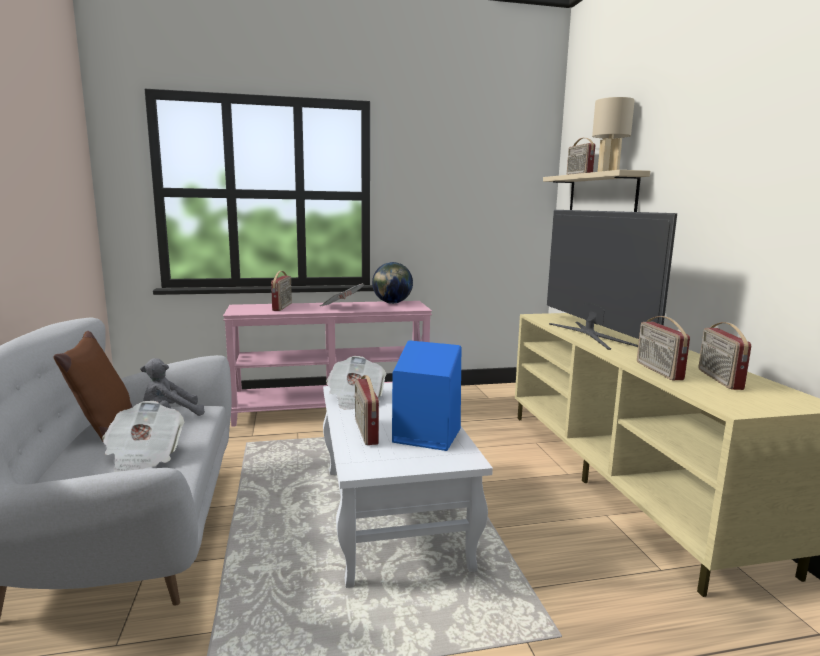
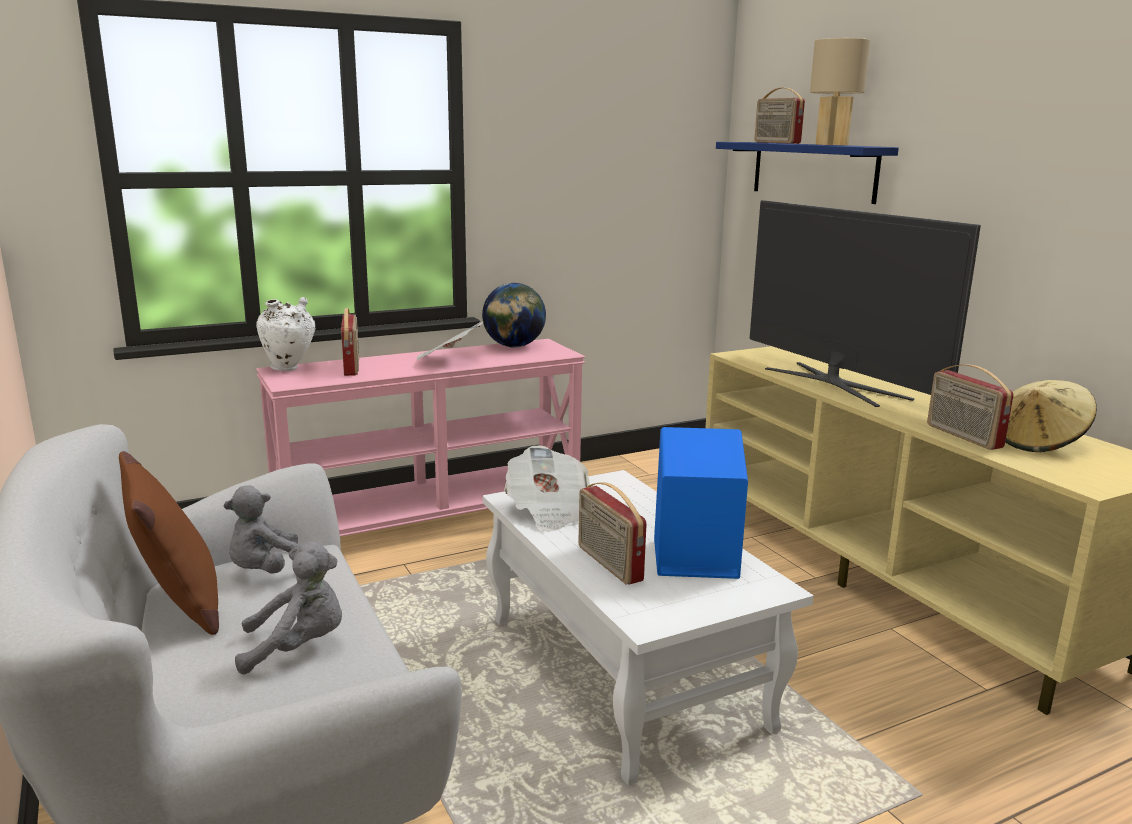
camera: 15 degrees left, 5 degrees up
(144, 456) = (298, 647): newspaper -> grey plush toy
(246, 306) = (289, 368): none -> white vase
(602, 192) = (813, 170): beige shelf -> blue shelf
(718, 379) = (1038, 442): radio -> beige hat

